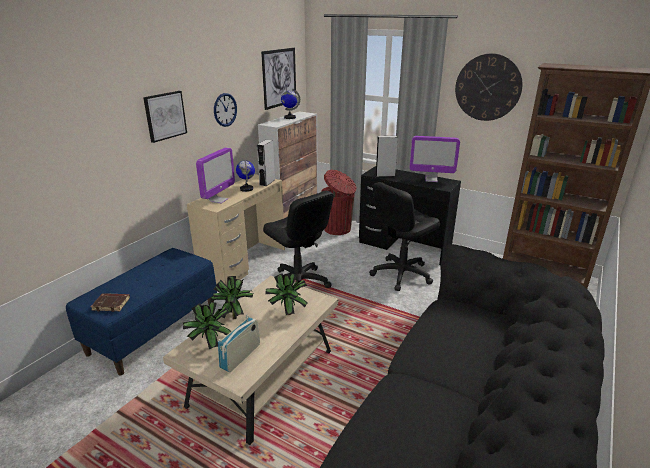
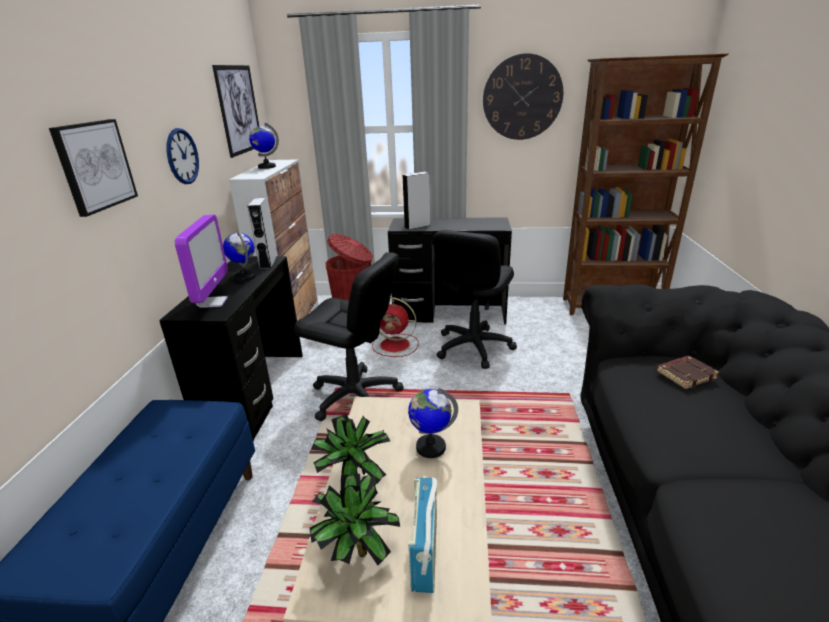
camera: 25 degrees left, 0 degrees up
(112, 304) = (95, 548): brown book -> brown book (685, 375)
(243, 264) = (255, 393): beige desk -> black desk
(286, 313) = (430, 447): potted plant -> globe
(348, 258) = (396, 345): none -> red fan
(431, 179) = (475, 221): monitor -> none

